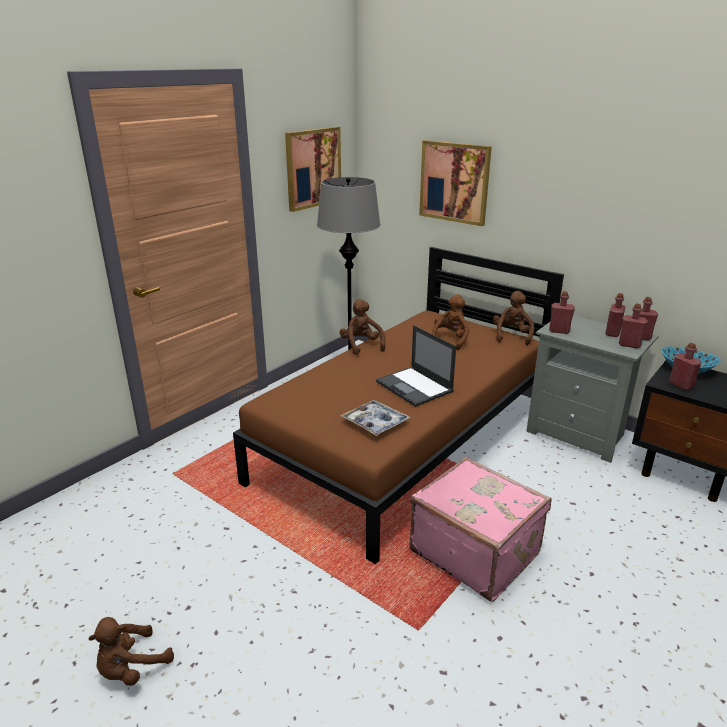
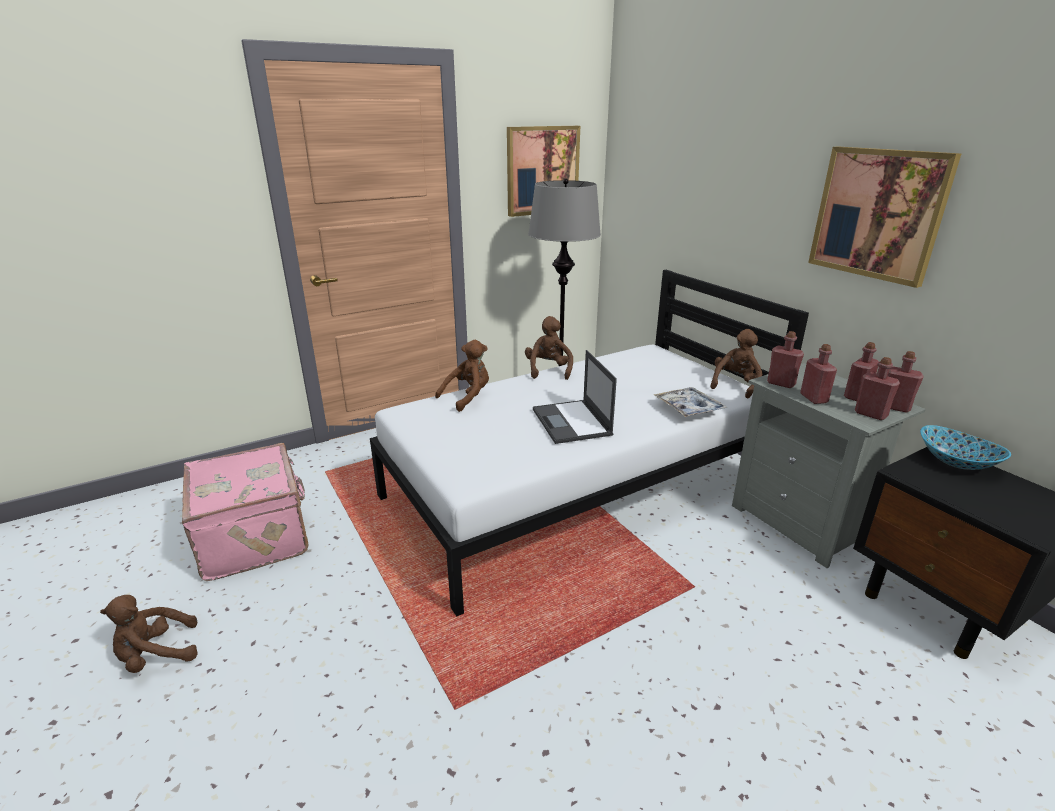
camera: 20 degrees right, 0 degrees up
(375, 423) = (496, 453): tray -> tray (688, 408)
(407, 441) = (579, 488): brown bed -> white bed
(450, 340) = (655, 378): brown plush toy -> brown plush toy (468, 397)
(454, 182) = (697, 192): picture -> picture (878, 214)
(475, 551) = (581, 634): pink suitcase -> pink suitcase (256, 536)
(681, 385) = (933, 481): red bottle -> red bottle (813, 398)

